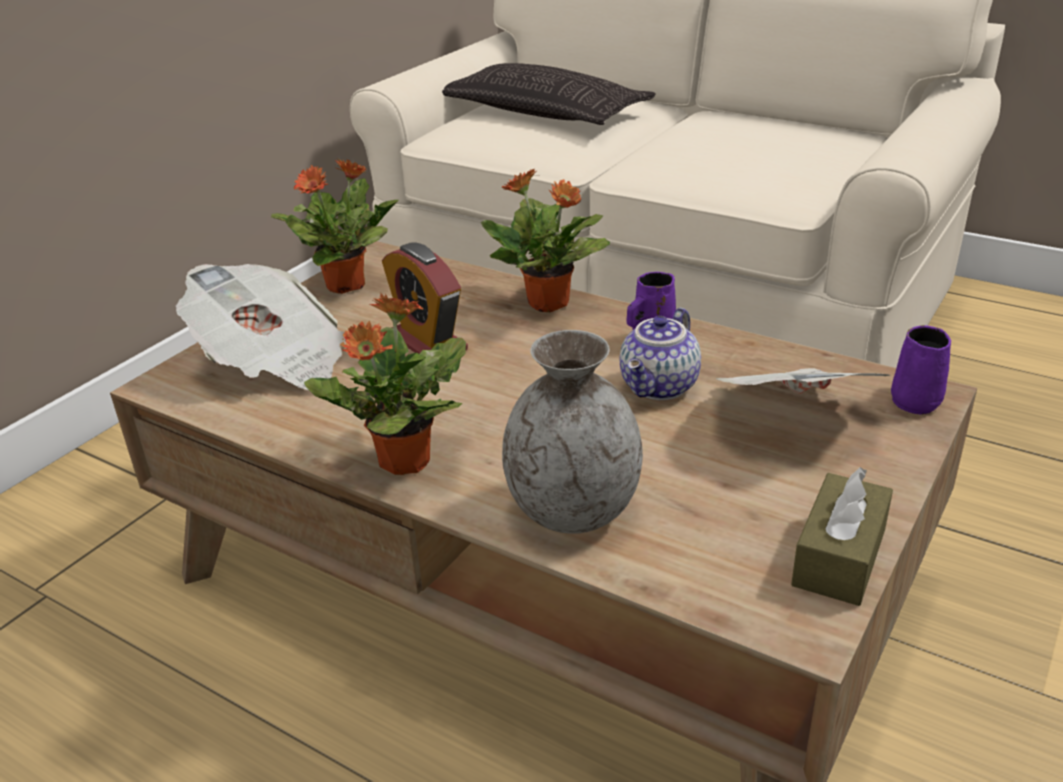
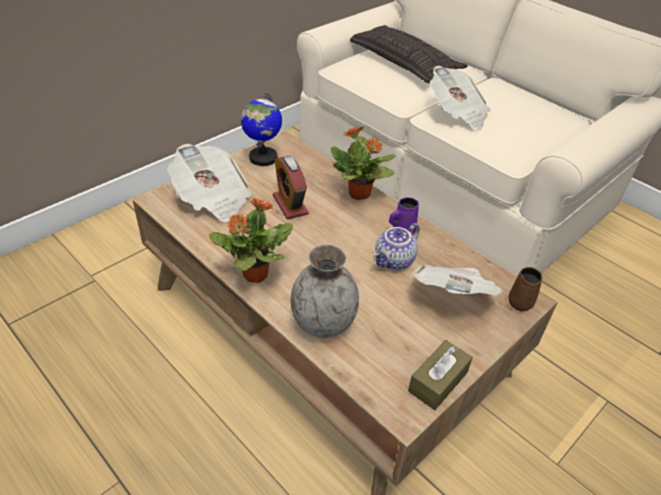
camera: 10 degrees right, 10 degrees up
(347, 285) = (263, 158): potted plant -> globe
(668, 159) = (457, 114): none -> newspaper
(915, 401) = (520, 302): purple mug -> brown mug

